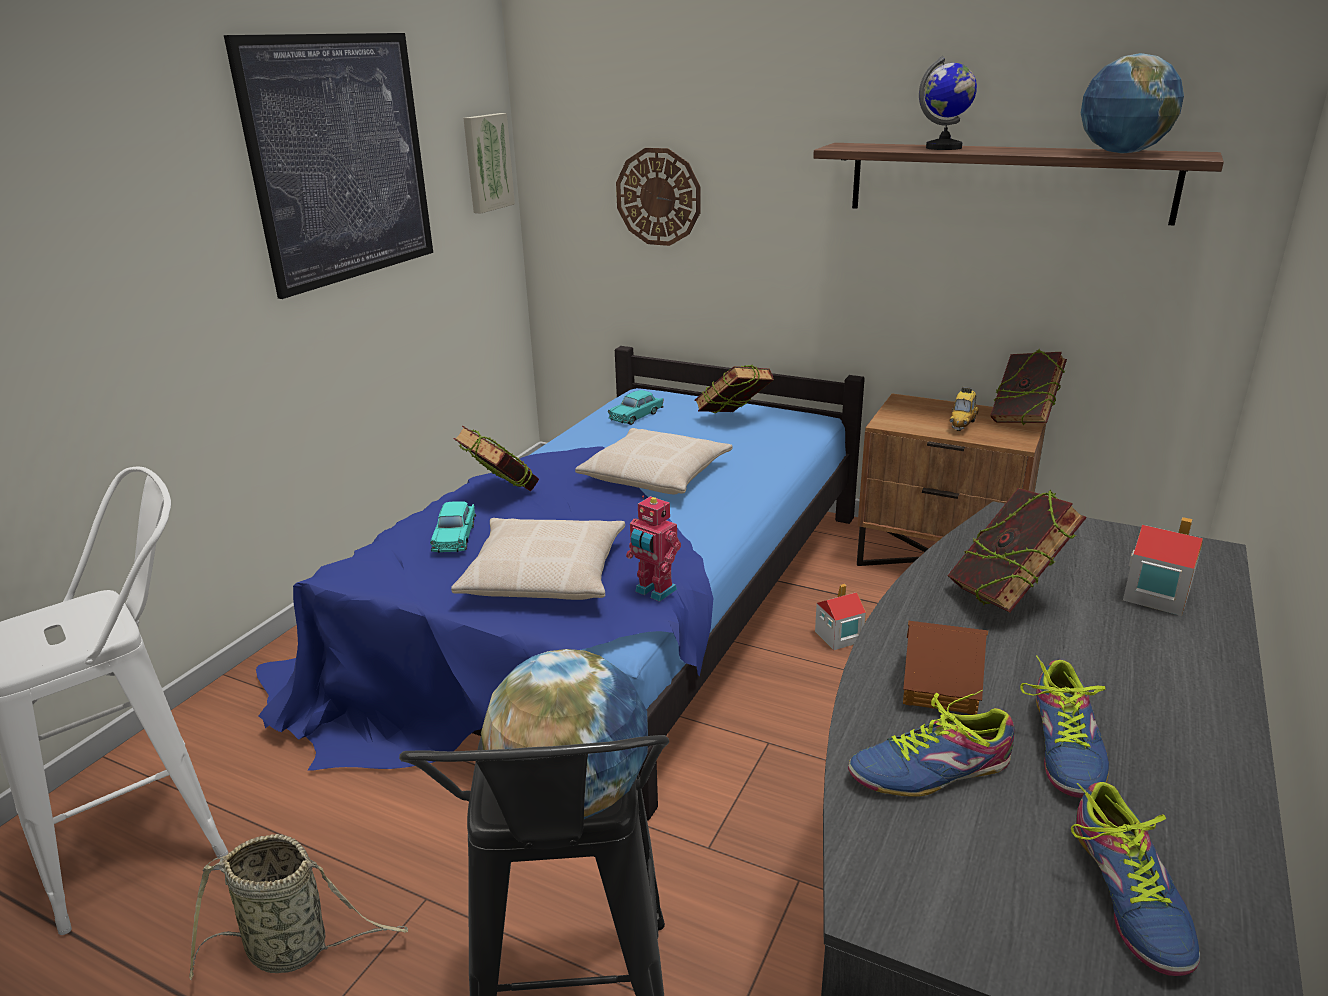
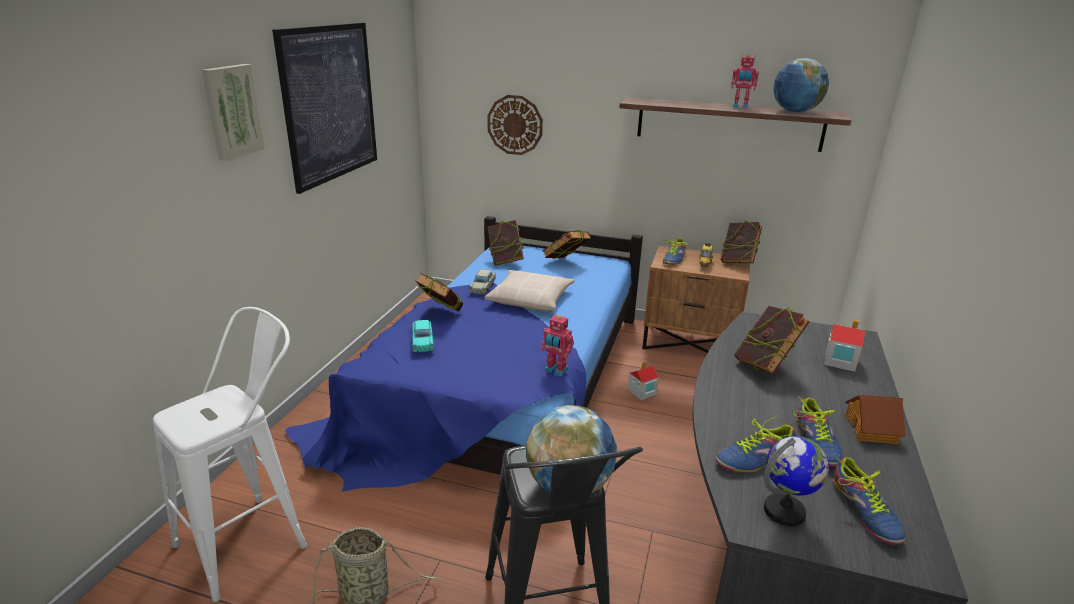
camera: 10 degrees left, 0 degrees up
(486, 162) = (404, 101): picture -> picture (231, 111)
(545, 574) = (486, 363): beige pillow -> none
(585, 455) = (483, 287): none -> beige toy car
(636, 416) = (505, 261): turquoise toy car -> book
(911, 415) = (674, 259): none -> shoe
(941, 686) = (746, 415): toy house -> toy house (871, 429)
(944, 148) = (694, 104): globe -> globe (784, 512)
(1024, 149) = (740, 107): none -> toy robot

